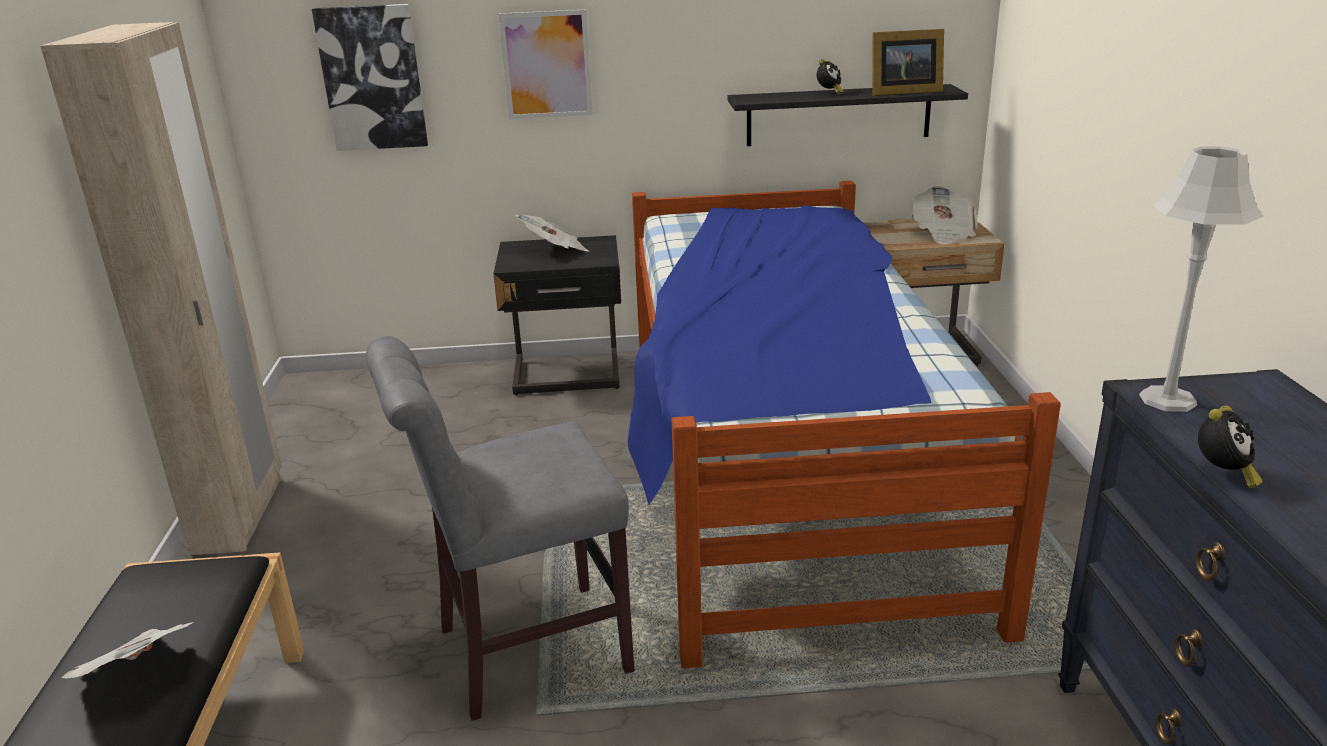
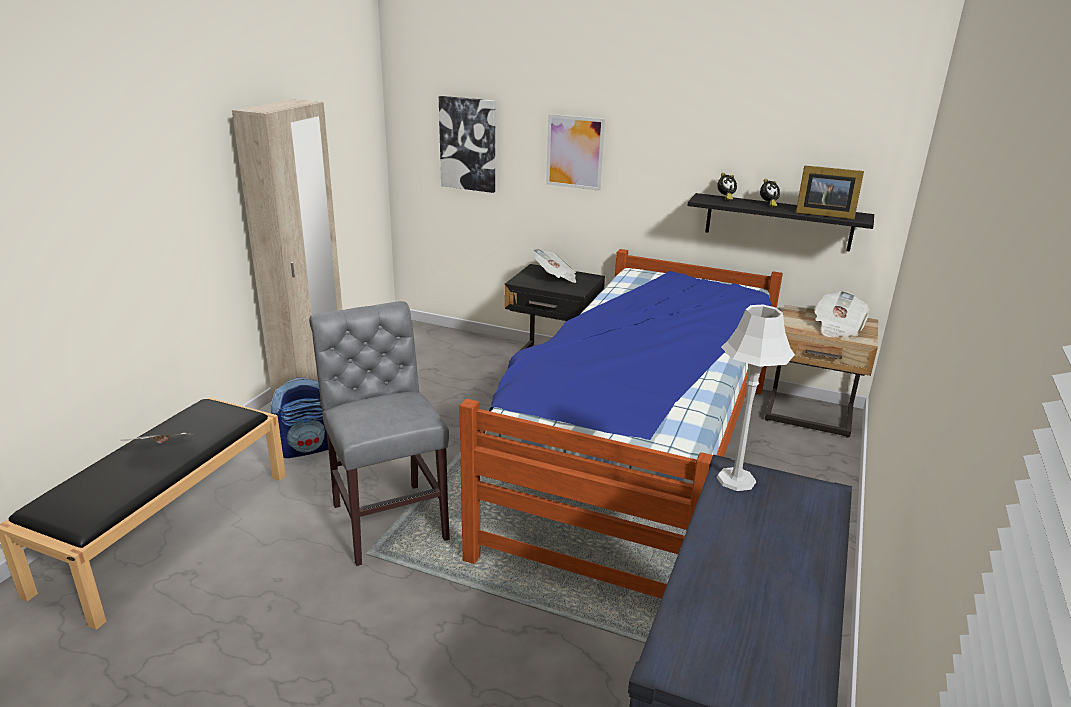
camera: 25 degrees right, 0 degrees up
(304, 598) = (307, 448): none -> backpack
(522, 652) = (387, 518): grey chair -> grey chair turned 60 degrees clockwise
(1223, 475) = (695, 535): alarm clock -> alarm clock (725, 198)

